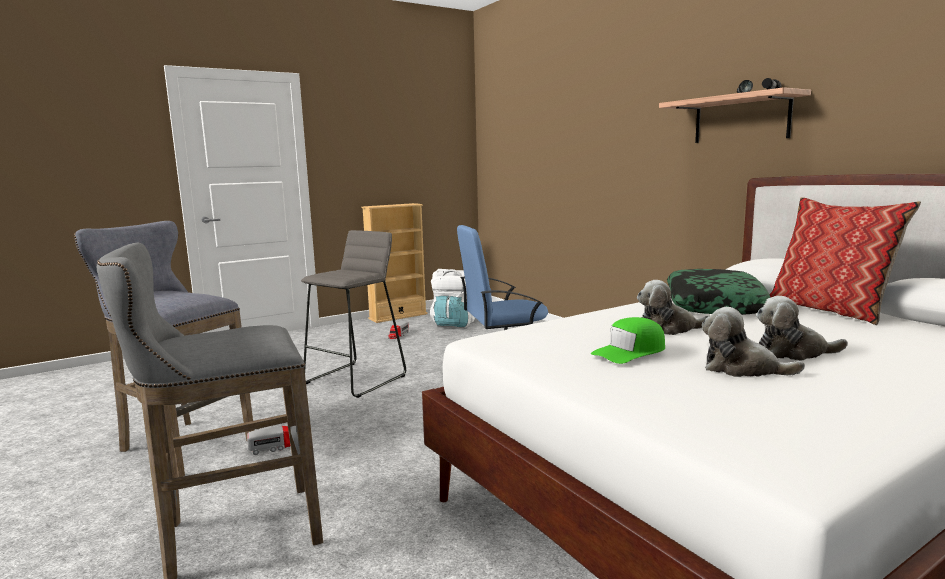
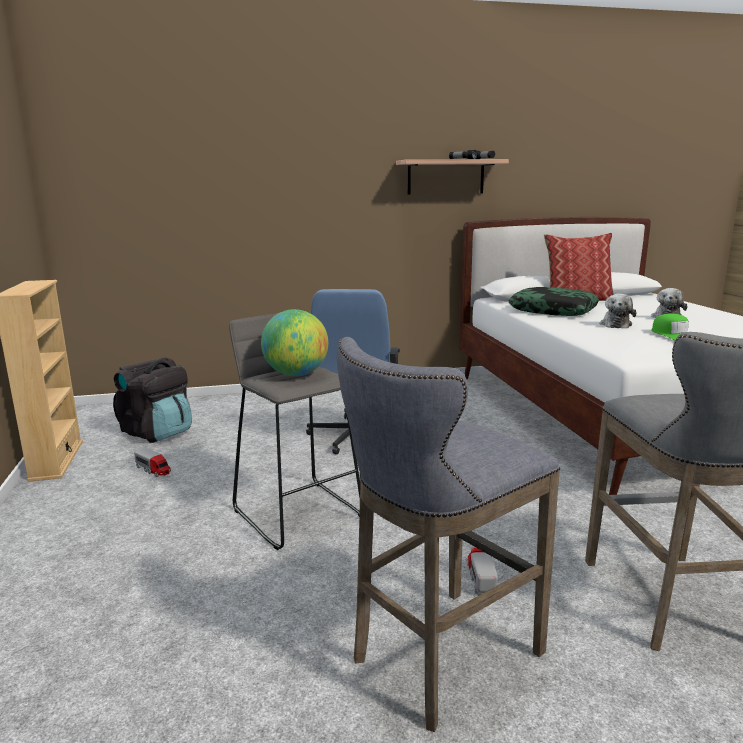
camera: 70 degrees left, 5 degrees up
(347, 273) = (296, 374): none -> globe
(455, 323) = (157, 432): white backpack -> black backpack
(742, 369) = (696, 327): plush toy -> none

